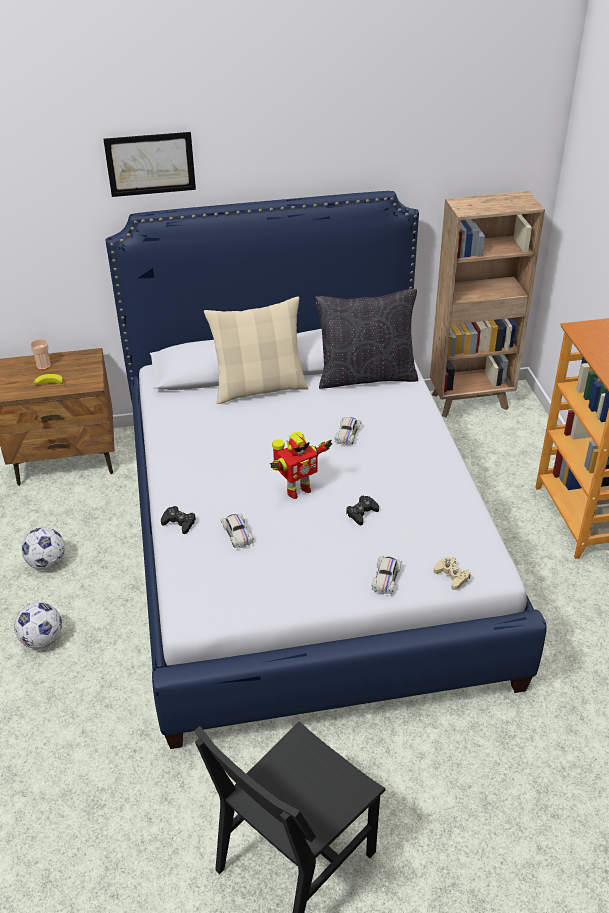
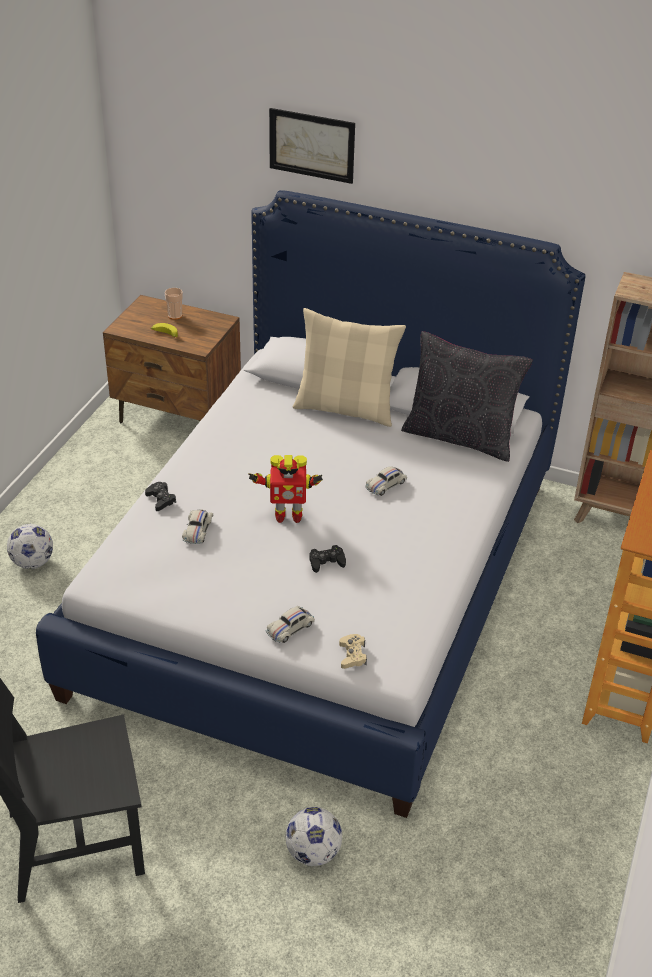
camera: 30 degrees right, 0 degrees up
(47, 563) = (88, 500): football -> football (313, 852)

